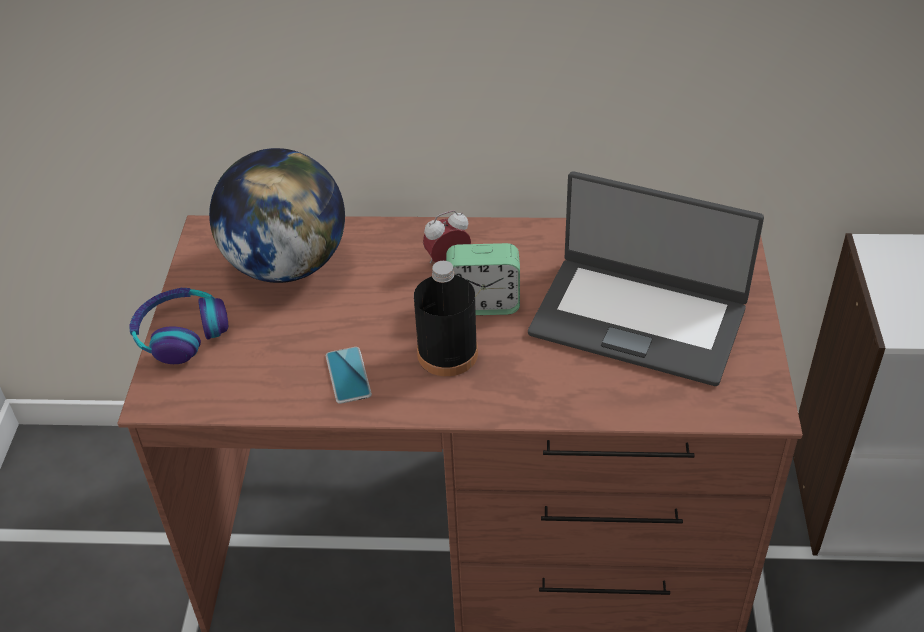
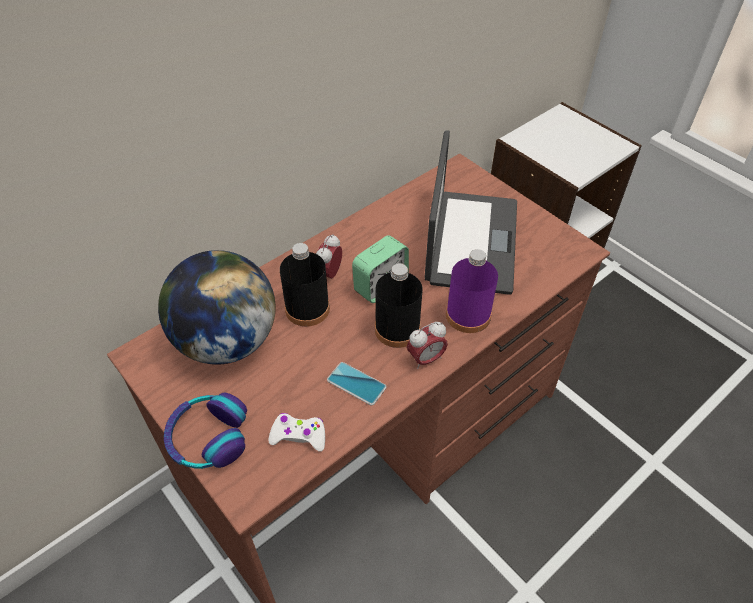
camera: 45 degrees left, 5 degrees up
(248, 383) = (299, 435): none -> white game controller
(388, 281) = (307, 309): none -> black bottle
(439, 399) = (425, 359): none -> alarm clock
(536, 388) = (468, 315): none -> purple bottle
(638, 318) = (470, 241): laptop -> laptop turned 60 degrees counterclockwise

